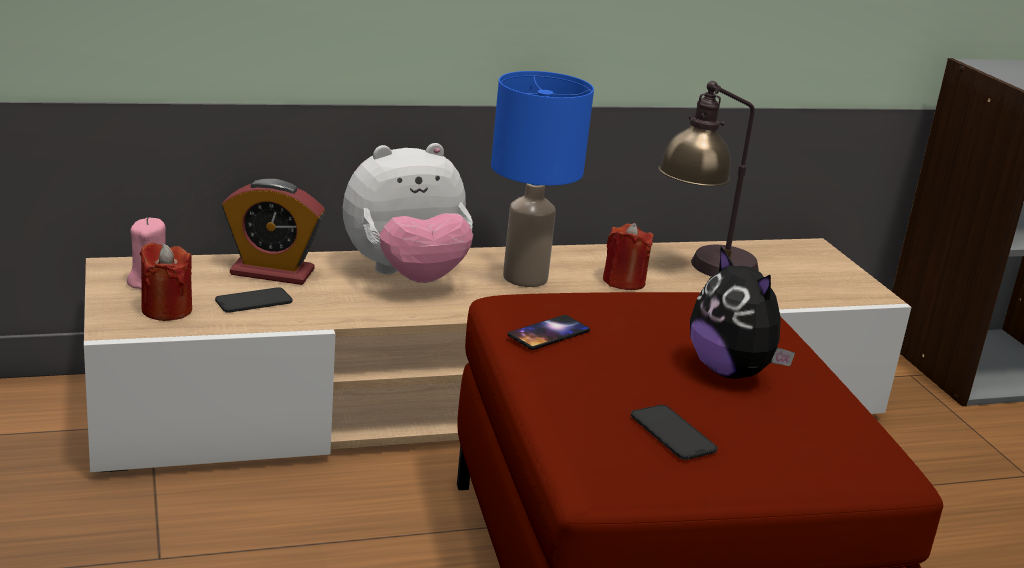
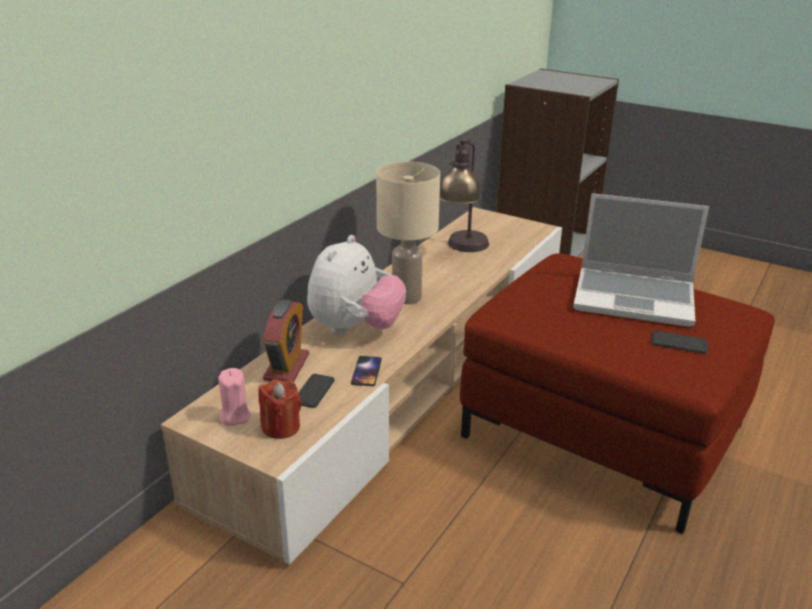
camera: 40 degrees left, 5 degrees up
(272, 272) = (286, 367): alarm clock -> alarm clock turned 45 degrees counterclockwise
(526, 278) = (407, 297): blue table lamp -> beige table lamp
(549, 333) = (545, 321): phone -> phone (366, 371)
(624, 281) = (448, 275): red candle -> none
(731, 372) = (635, 298): plush toy -> laptop

